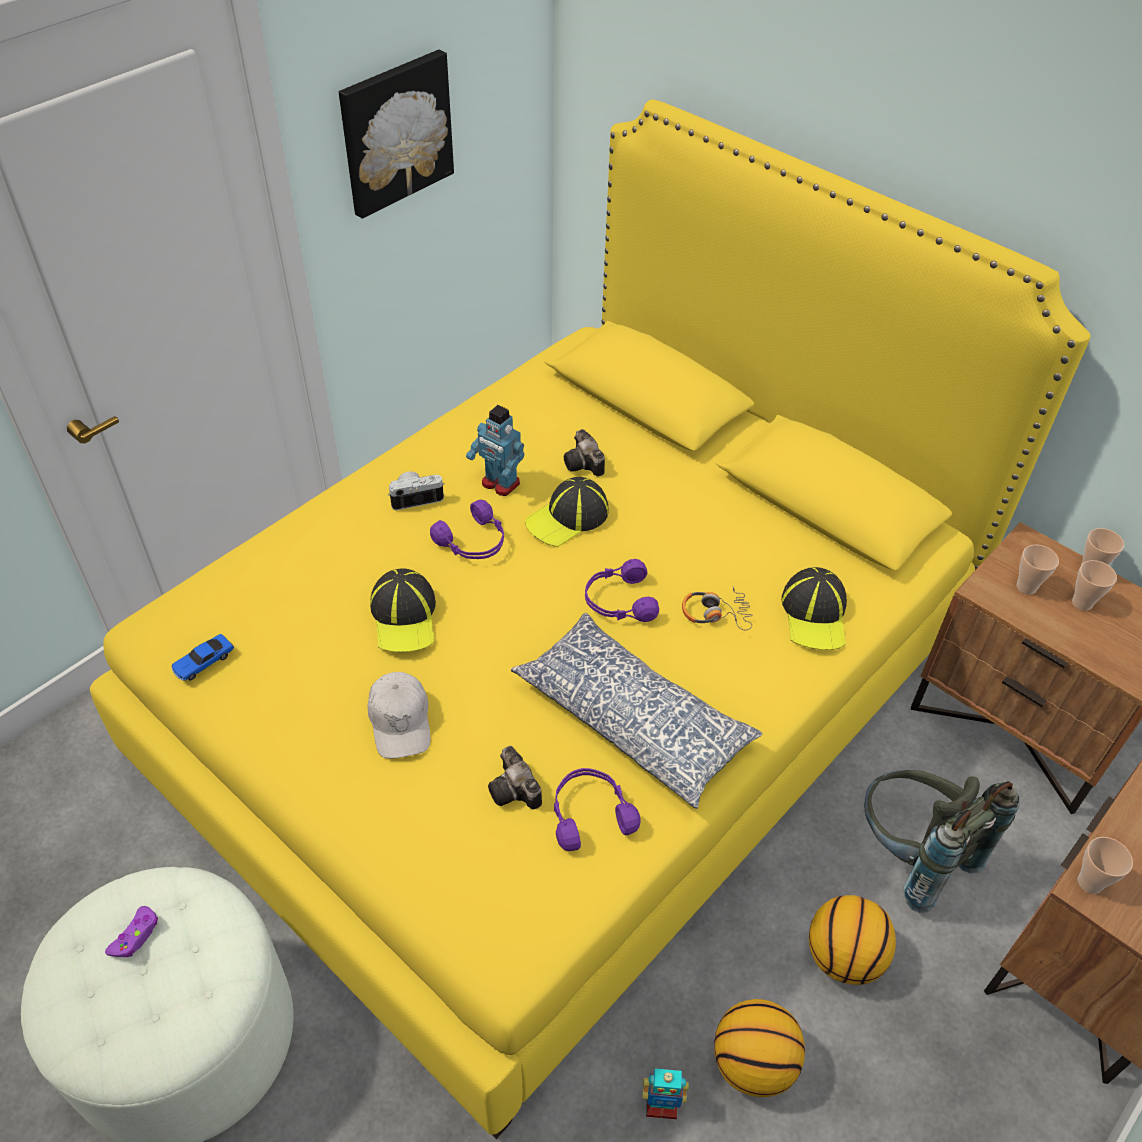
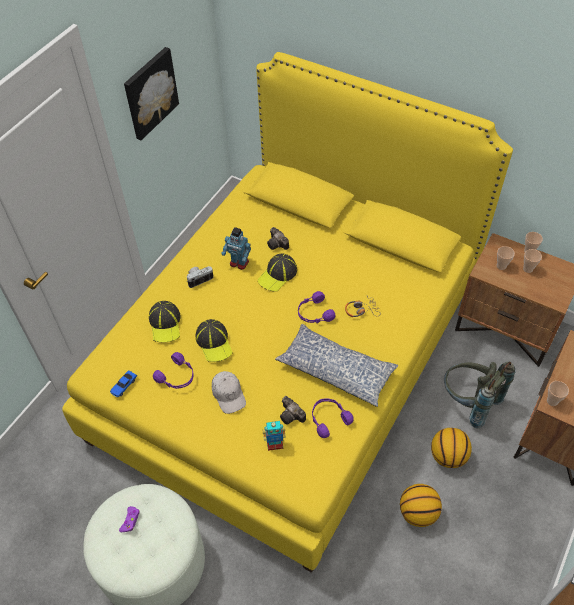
camera: 10 degrees left, 5 degrees up
(474, 542) = (235, 297): purple headphones -> purple headphones (177, 376)
(661, 1106) = (381, 541): toy robot -> toy robot (275, 444)
(815, 615) = (407, 301): cap -> cap (165, 324)

